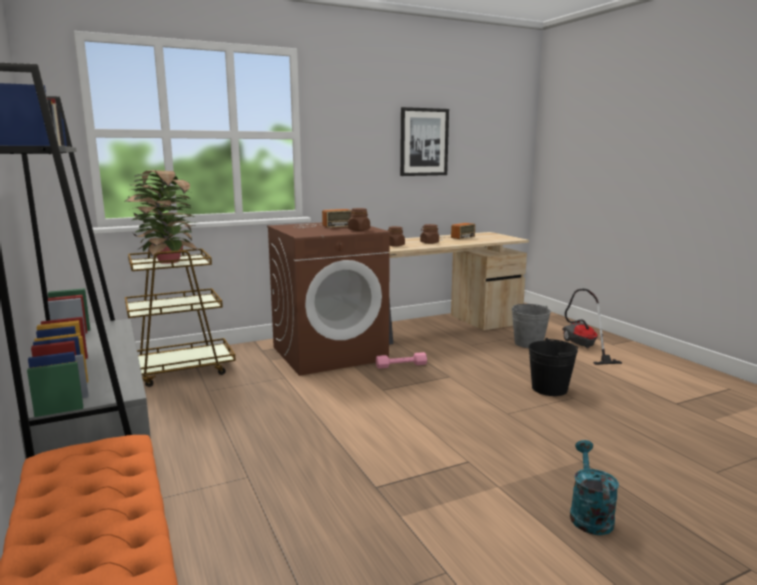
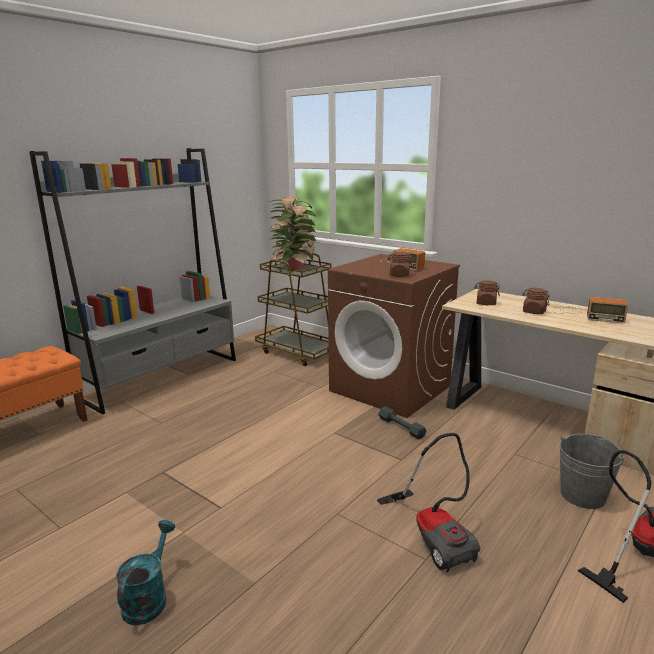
camera: 65 degrees right, 5 degrees up
(401, 365) = (401, 427): pink dumbbell -> grey dumbbell
(423, 142) = (594, 178): picture -> none
(549, 389) = (435, 535): black bucket -> vacuum cleaner
(589, 514) = (148, 598): turquoise watering can -> turquoise watering can turned 60 degrees counterclockwise

